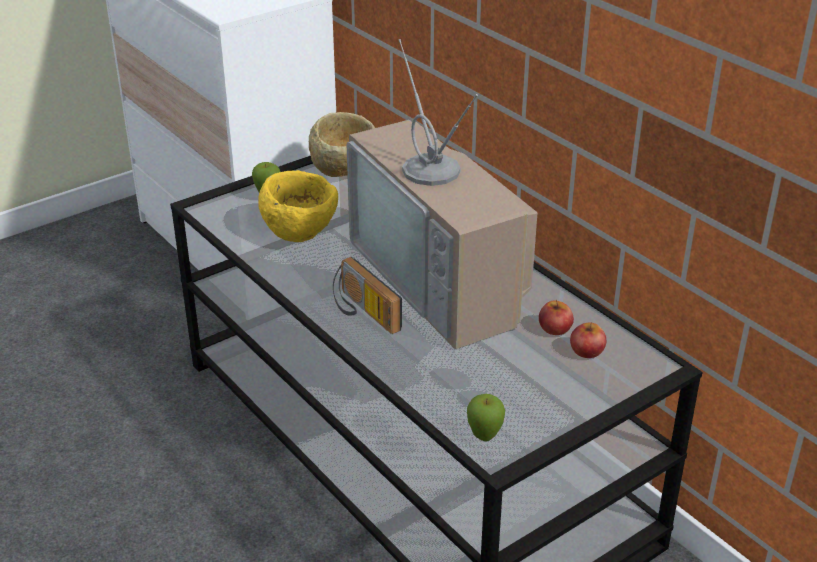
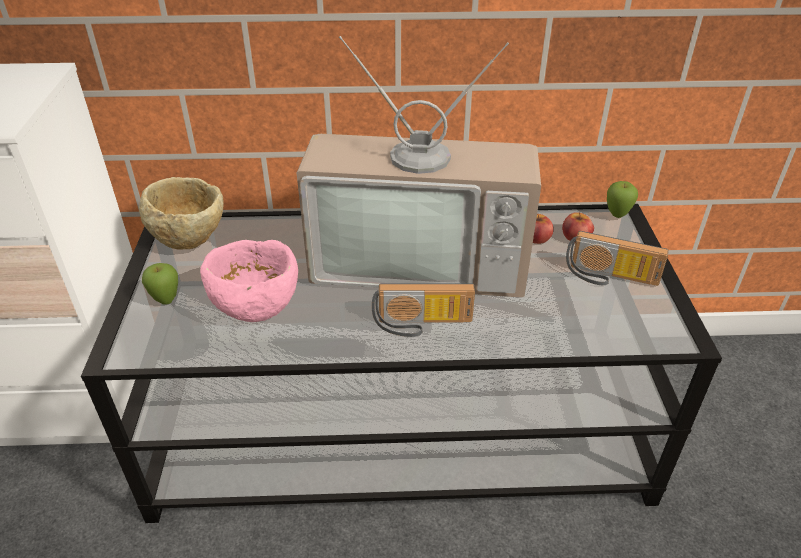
camera: 55 degrees left, 5 degrees up
(301, 233) = (256, 307): yellow bowl -> pink bowl
(484, 437) = (650, 334): apple -> apple (617, 216)
(542, 389) = (609, 277): none -> radio

